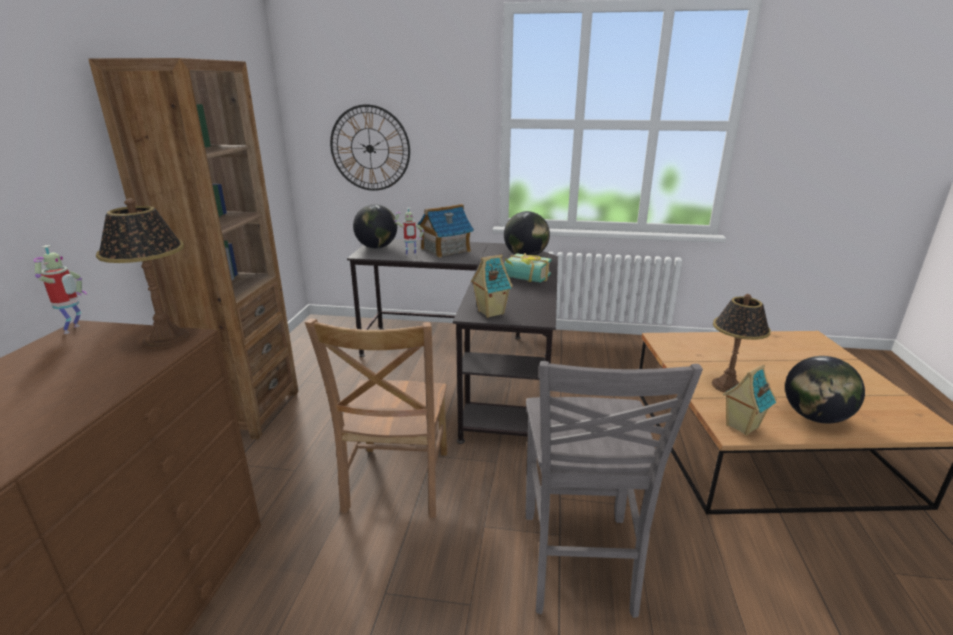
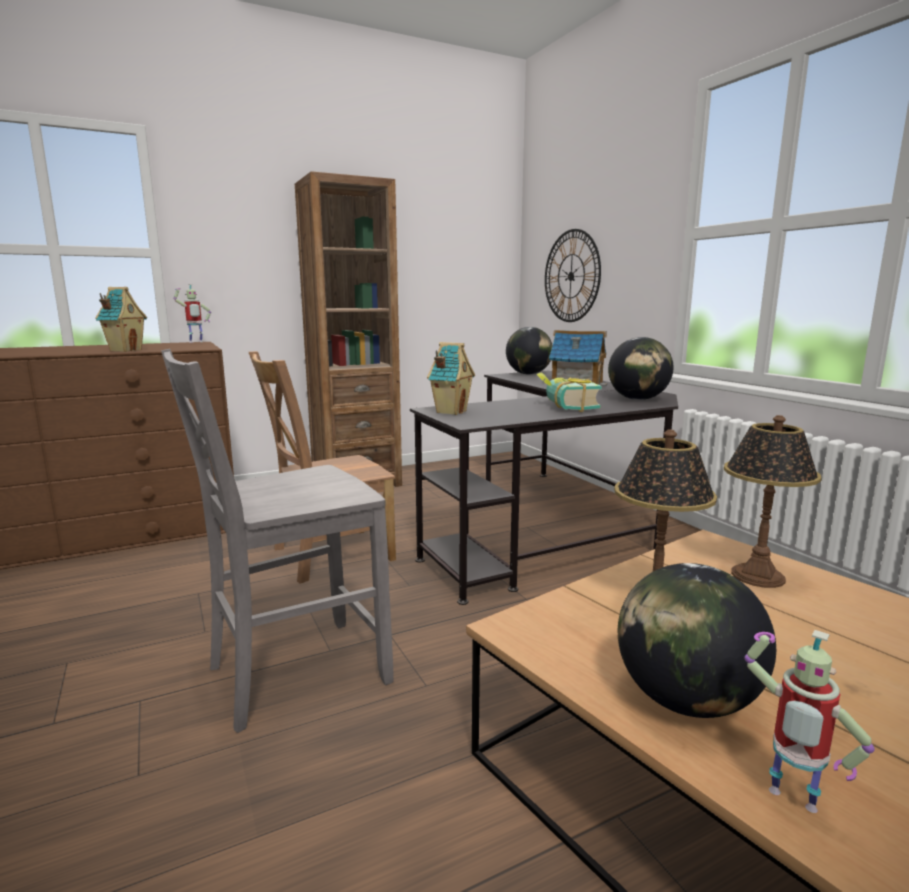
camera: 55 degrees right, 10 degrees down
(165, 339) = (196, 347): table lamp -> table lamp (757, 576)
(410, 255) = (533, 381): toy robot -> toy robot (789, 803)
(741, 426) = (539, 632): toy house -> toy house (125, 350)

